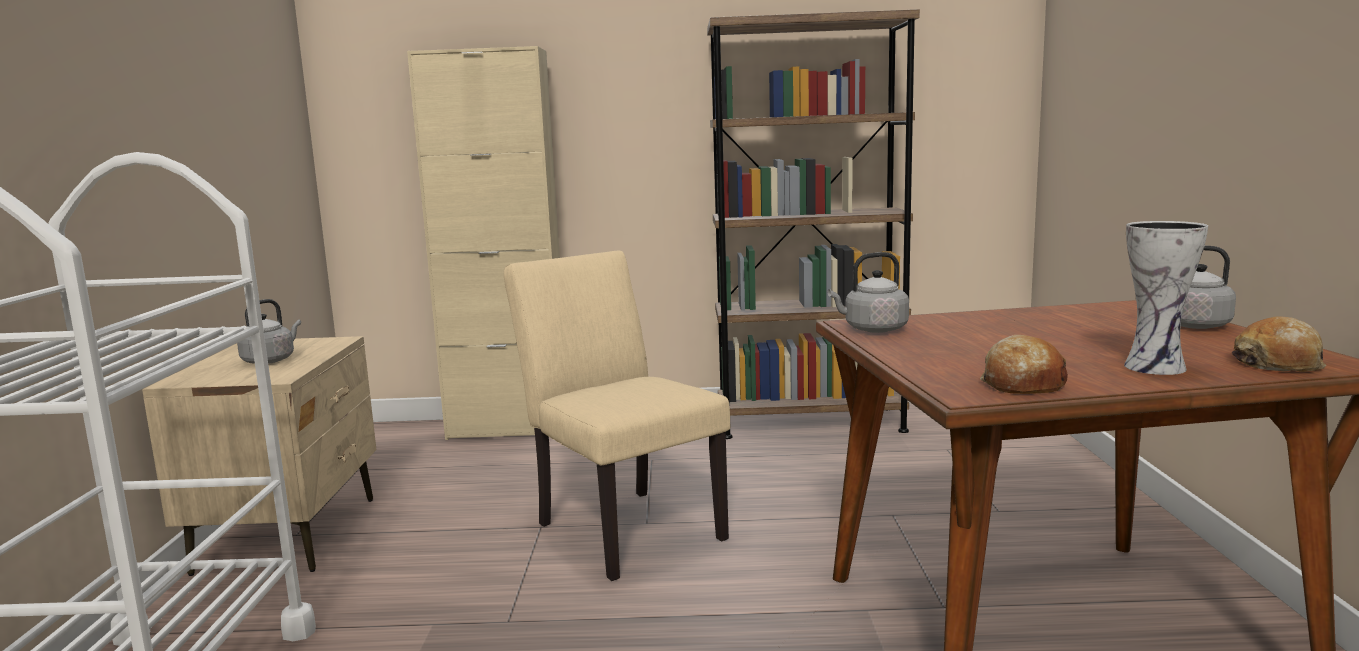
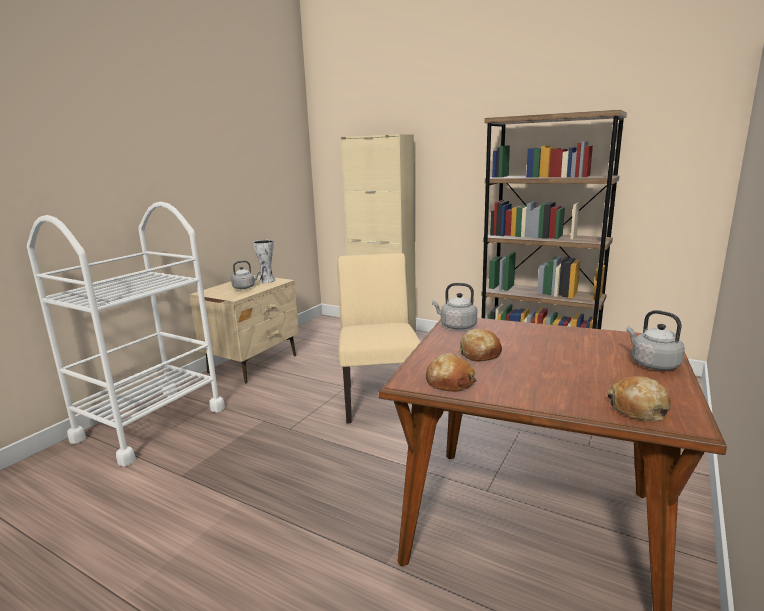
camera: 30 degrees right, 5 degrees up
(980, 350) = (479, 354): none -> bread
(1157, 367) = (552, 390): vase -> vase (267, 281)

